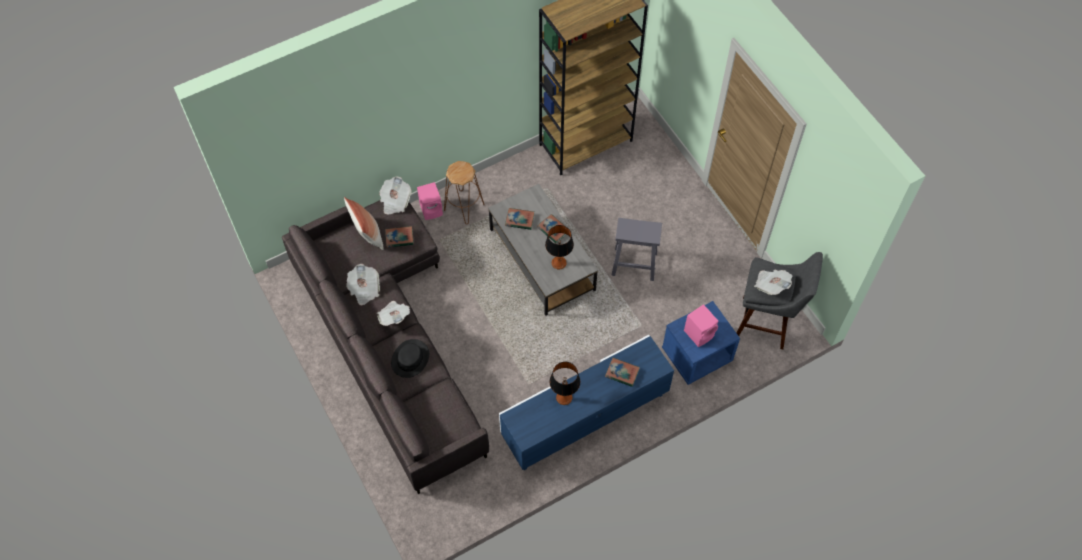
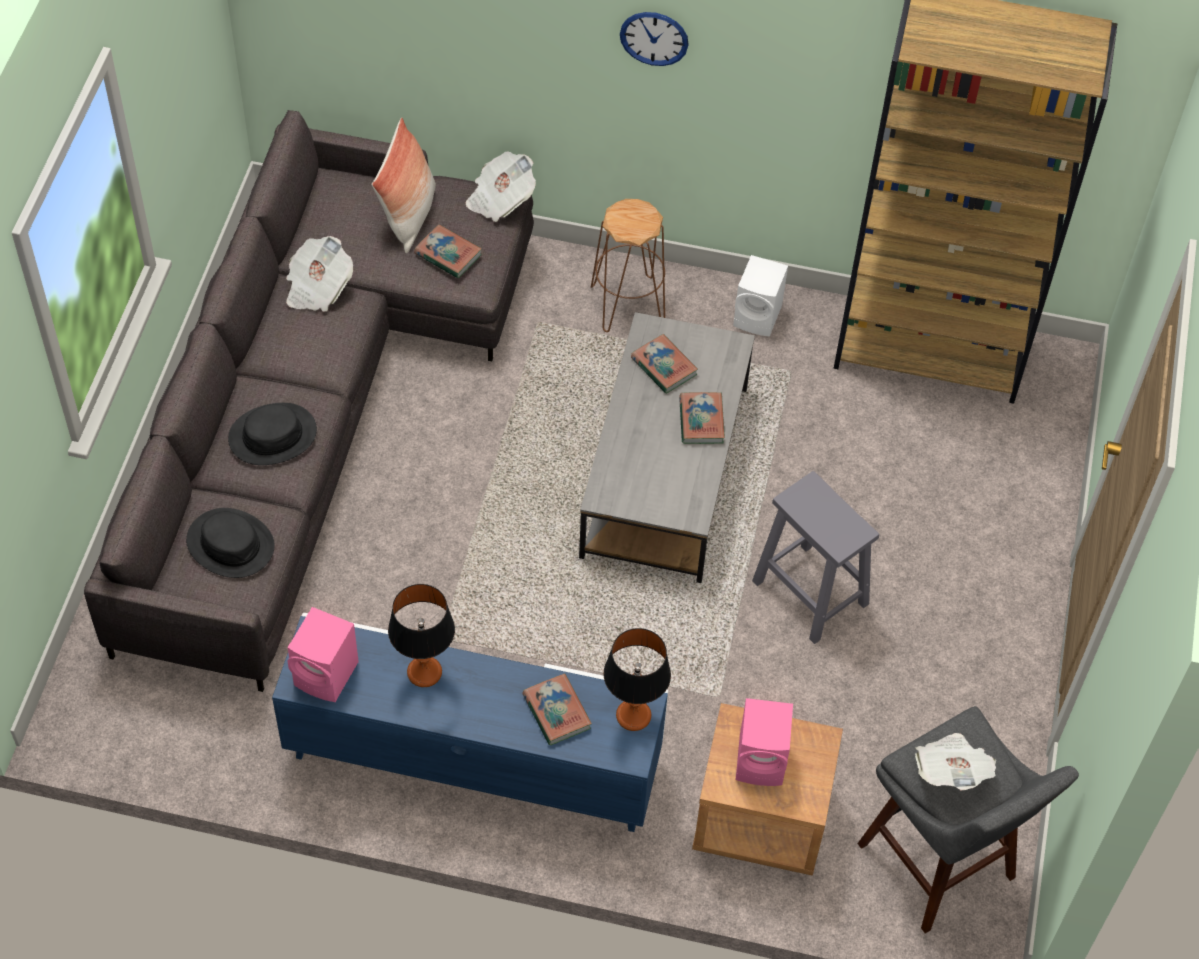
camera: 40 degrees right, 5 degrees down
(394, 317) = (316, 358): newspaper -> none
(432, 209) = (575, 272): pink speaker -> pink speaker (328, 675)
(438, 94) = (654, 38): none -> wall clock
(439, 411) = (231, 544): none -> black hat
(515, 176) = (759, 317): none -> white speaker
(559, 263) = (655, 476): table lamp -> table lamp (634, 715)
(696, 356) = (760, 818): blue nightstand -> brown nightstand

